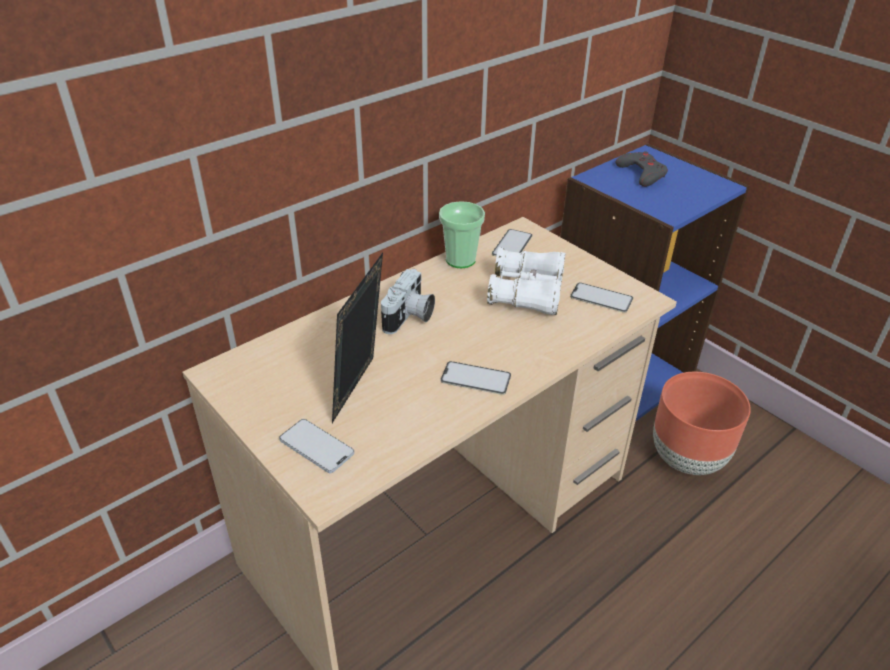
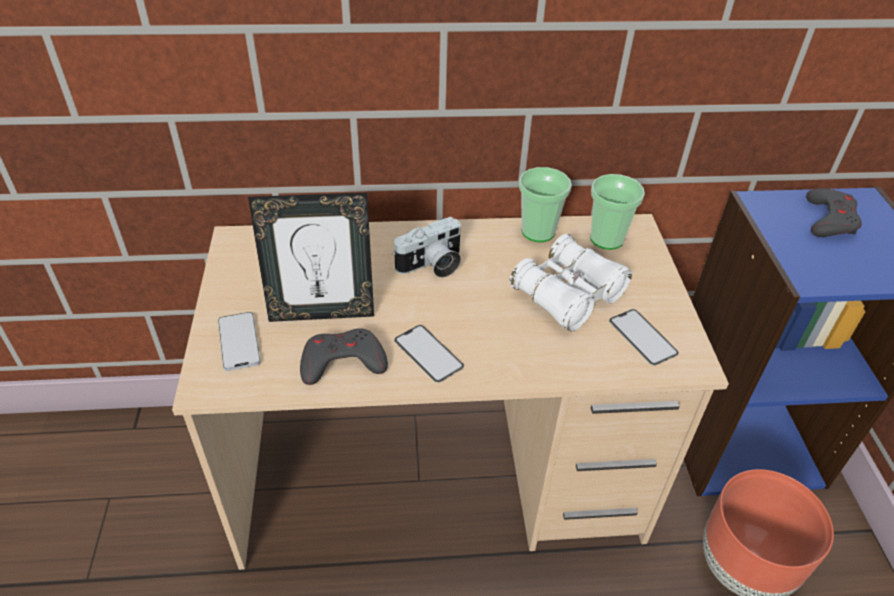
camera: 35 degrees right, 5 degrees up
(361, 391) = (322, 312): picture frame -> picture frame turned 150 degrees counterclockwise
(418, 417) = (342, 362): none -> grey game controller
(512, 245) = (606, 239): phone -> cup

